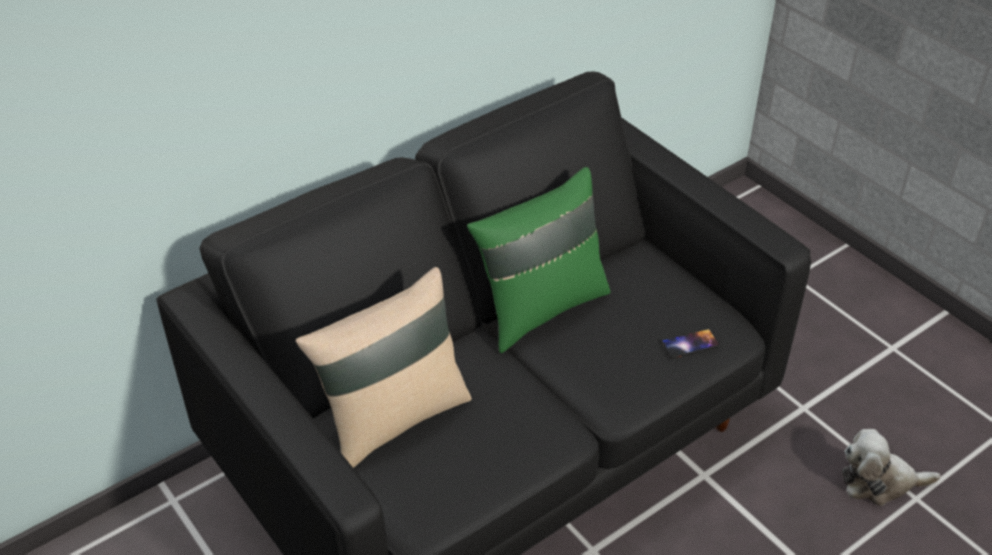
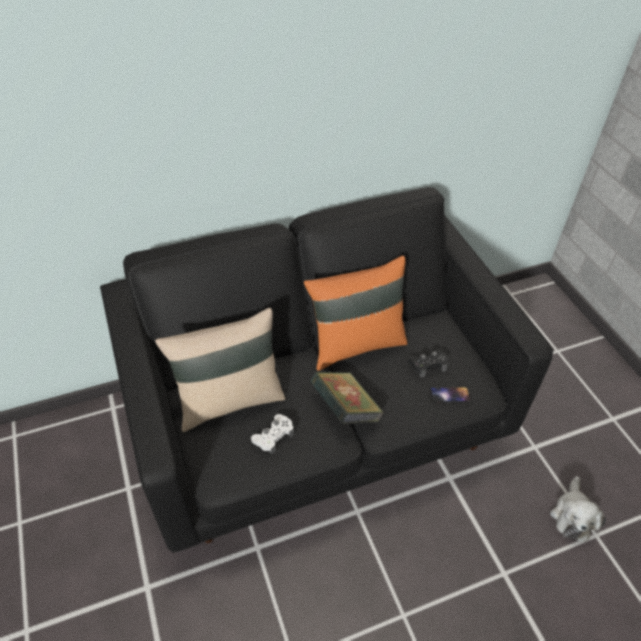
camera: 15 degrees right, 5 degrees up
(474, 449) = (273, 436): none -> white game controller
(540, 308) = (356, 344): green pillow -> orange pillow
(558, 393) = (345, 409): none -> book
(647, 313) = (428, 365): none -> black game controller
(879, 482) = (572, 515): plush toy -> plush toy turned 90 degrees counterclockwise

